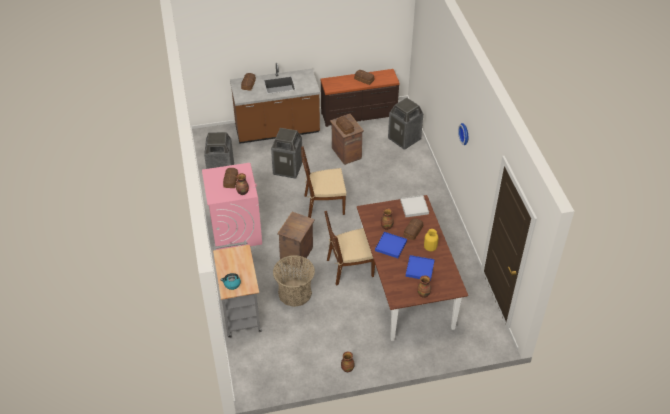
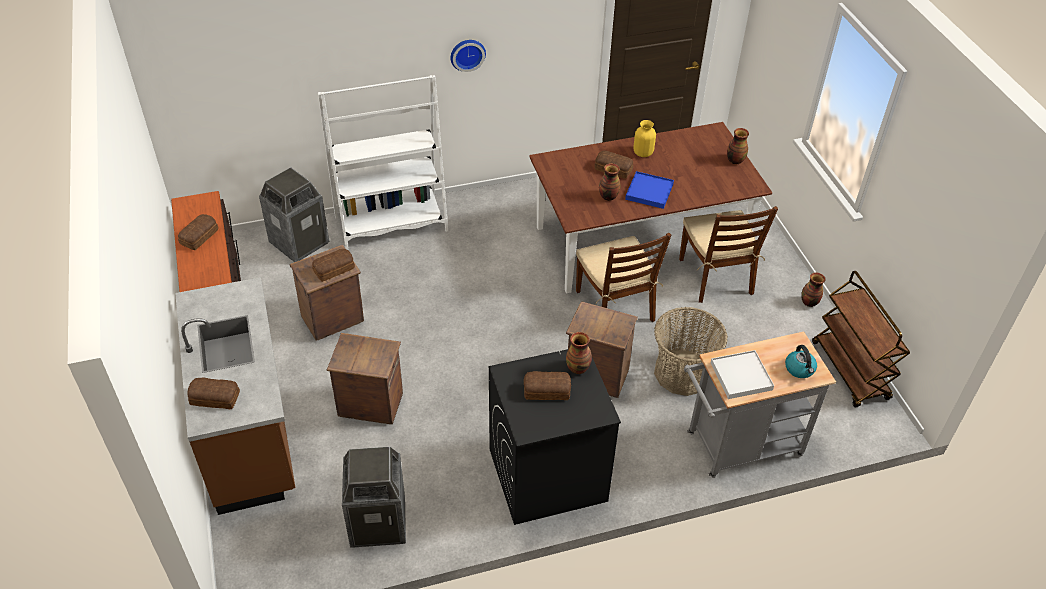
camera: 95 degrees left, 0 degrees up
(235, 230) = (547, 475): pink washing machine -> black washing machine
(287, 378) = (850, 371): none -> brown cart
(288, 168) = (371, 405): trash can -> crate
(323, 205) = (470, 345): brown chair -> brown chair (716, 277)
(414, 207) = (560, 167): white tray -> white tray (741, 376)
(420, 174) = (391, 224): none -> white bookcase
(420, 269) = (688, 163): blue tray -> none

